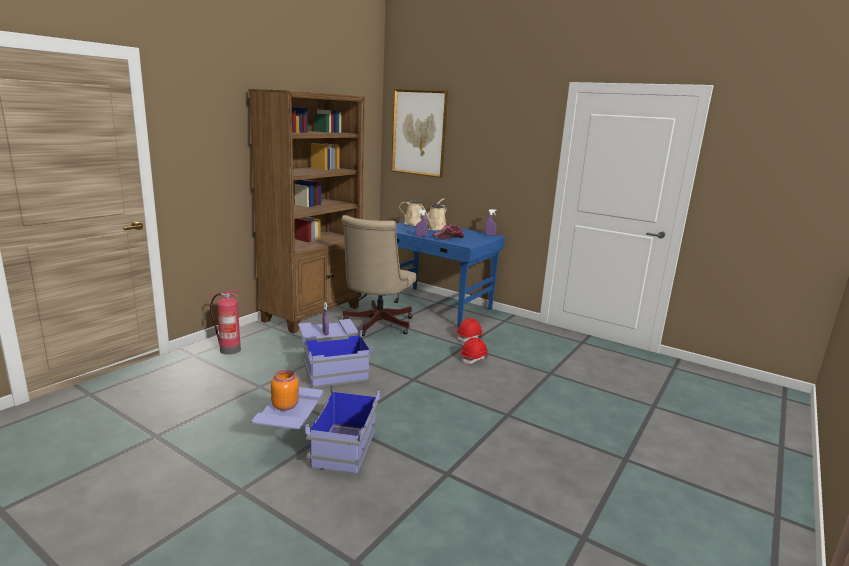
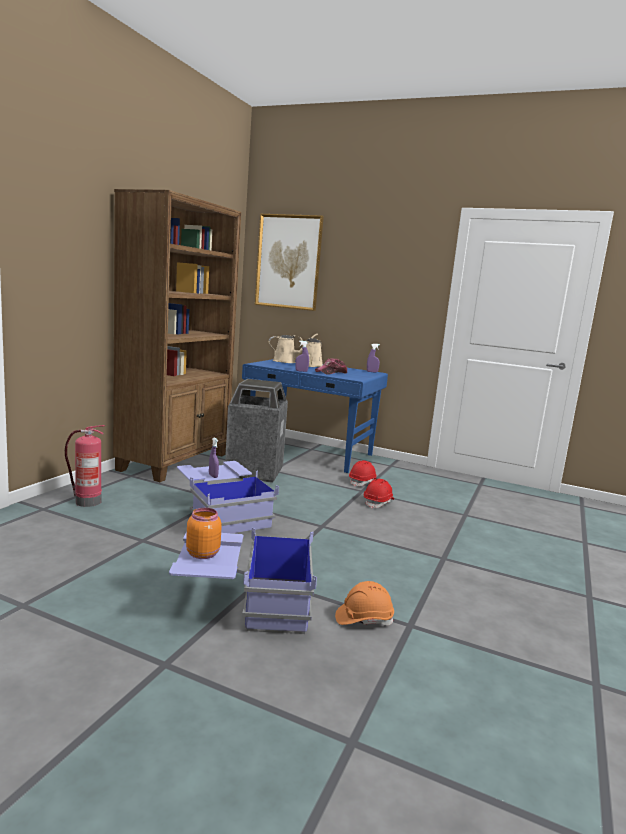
camera: 10 degrees left, 5 degrees down
(376, 325) = (254, 472): beige office chair -> trash can
(410, 465) = (363, 619): none -> orange hard hat

